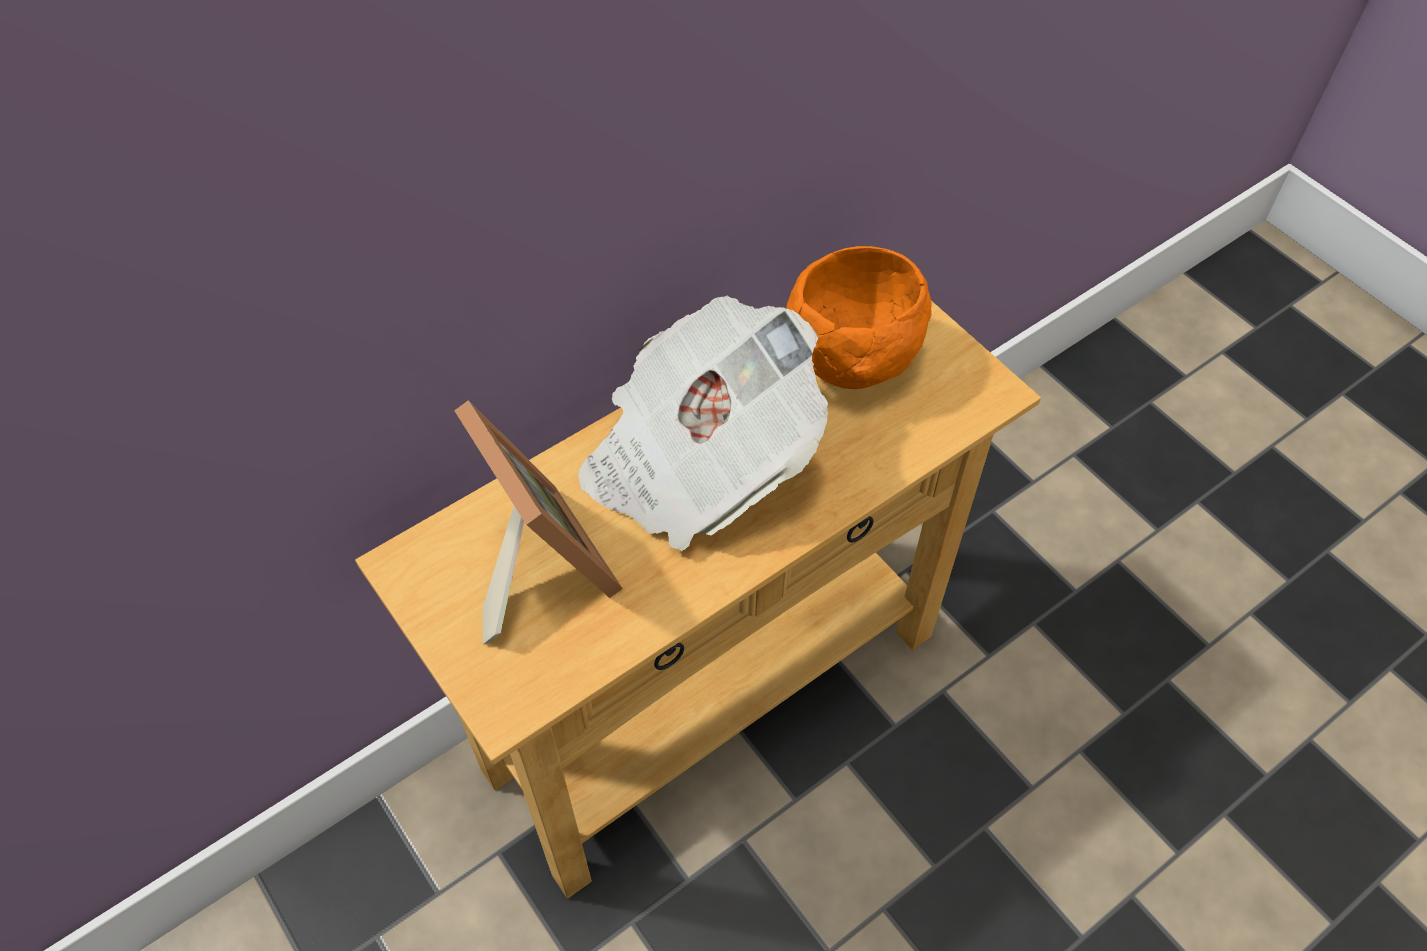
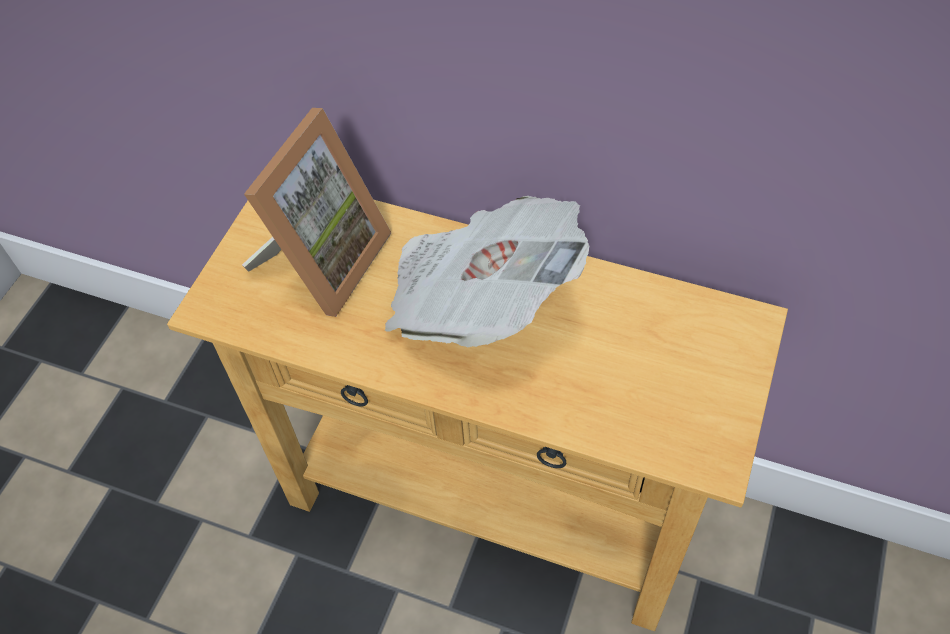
camera: 60 degrees right, 0 degrees up
(854, 358) = (661, 344): orange bowl -> none

